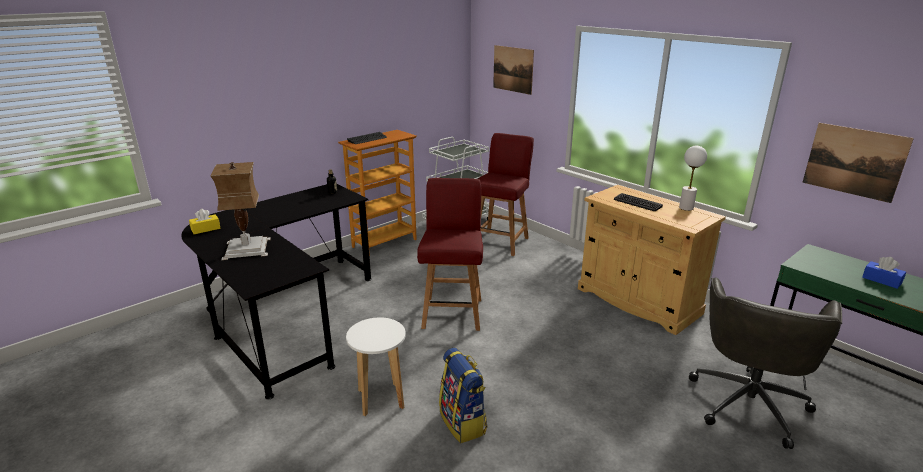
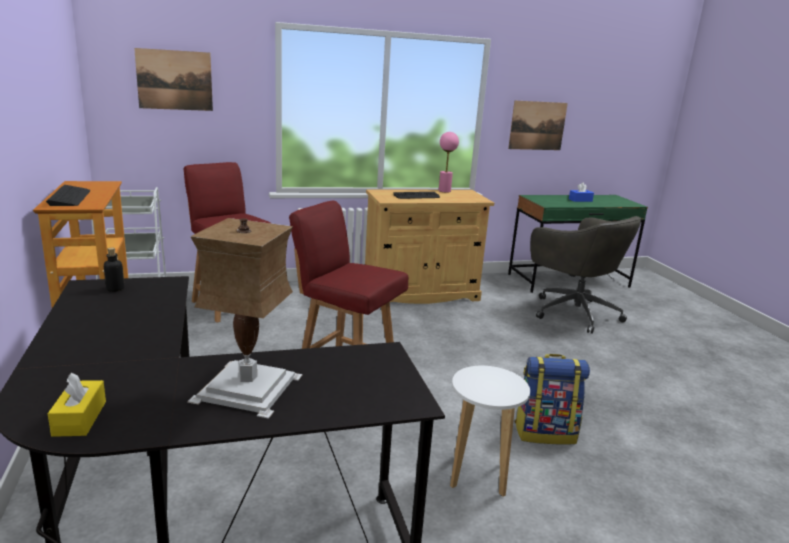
camera: 65 degrees left, 5 degrees down
(686, 208) = (444, 191): white table lamp -> pink table lamp

